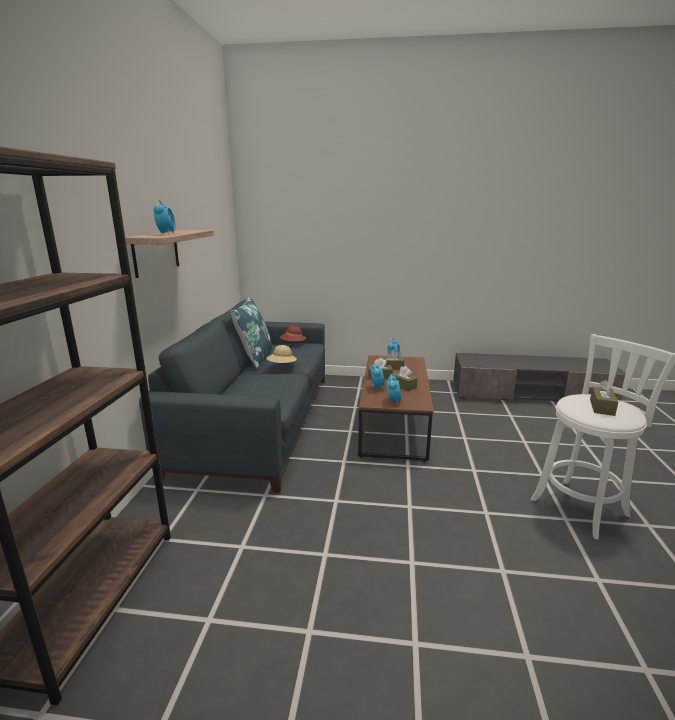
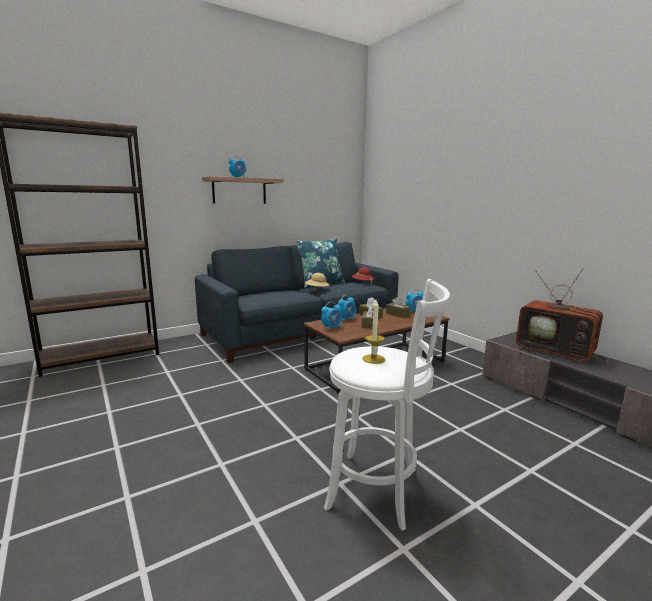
camera: 50 degrees right, 5 degrees down
(505, 361) = (557, 352): none -> television
(602, 407) = (373, 359): brown tissue box -> candle

